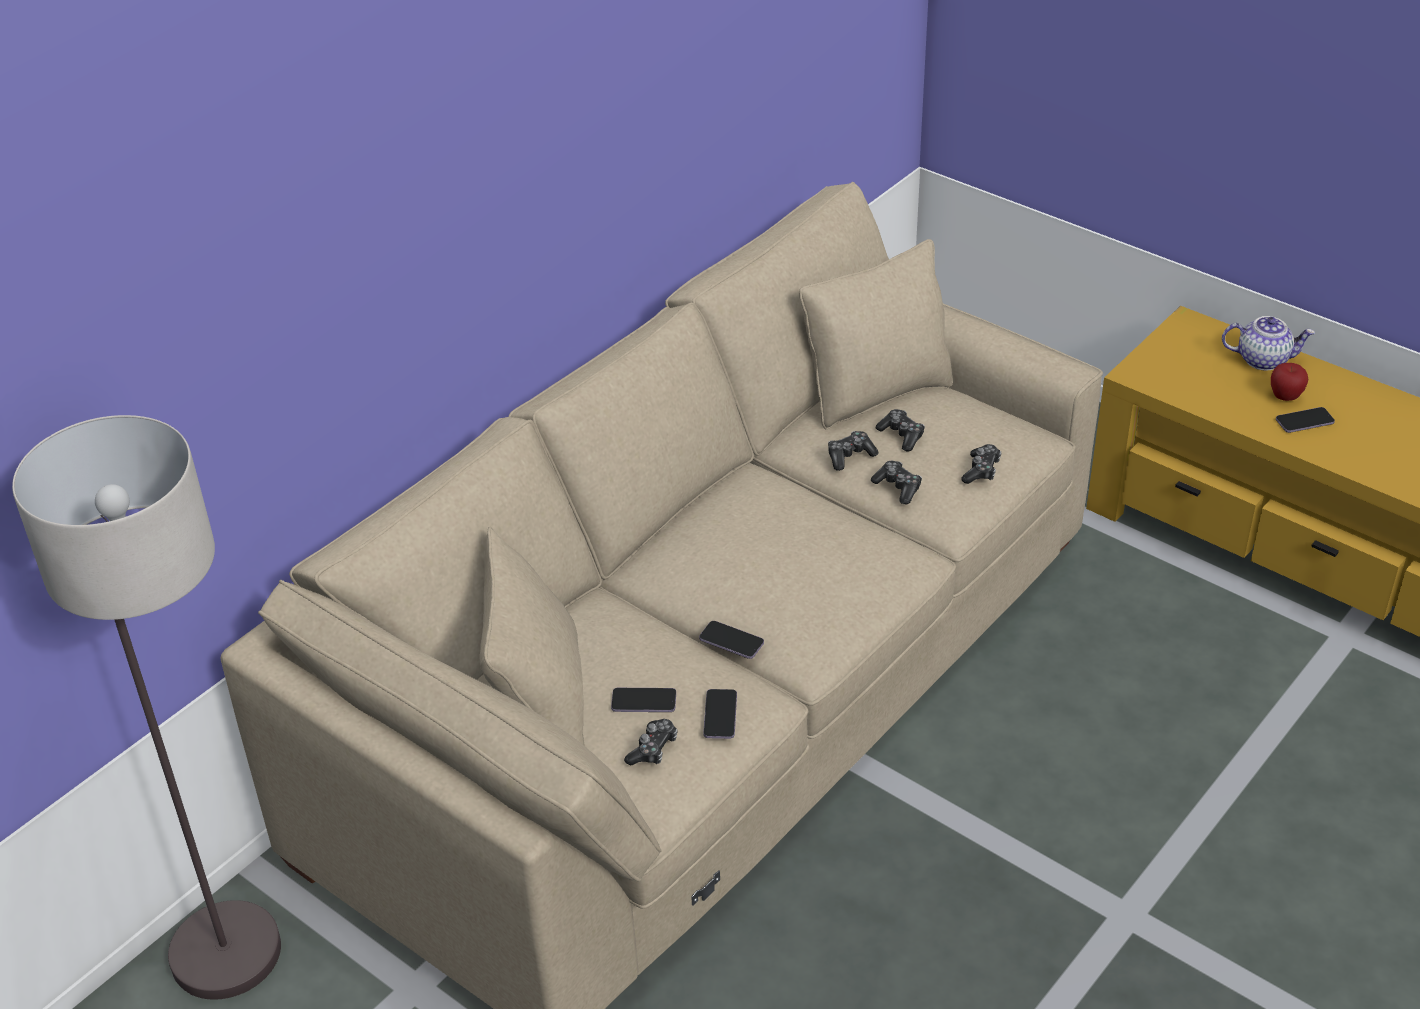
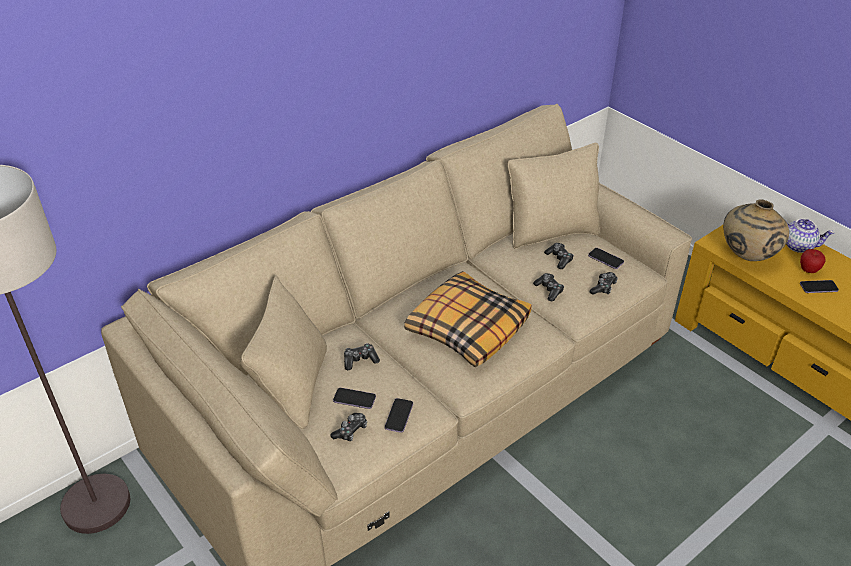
camera: 10 degrees right, 0 degrees up
(731, 641) = (420, 369): phone -> phone (605, 259)
(786, 566) = (467, 328): none -> pillow
(850, 456) = (524, 267): game controller -> game controller (360, 360)
(1188, 389) = (746, 257): none -> beige vase

